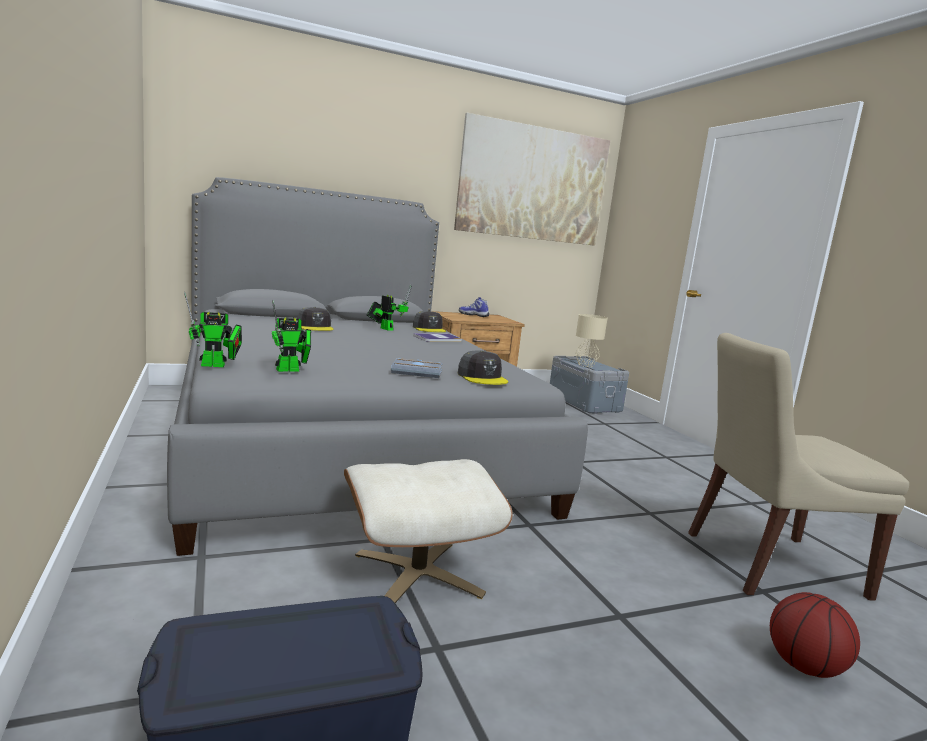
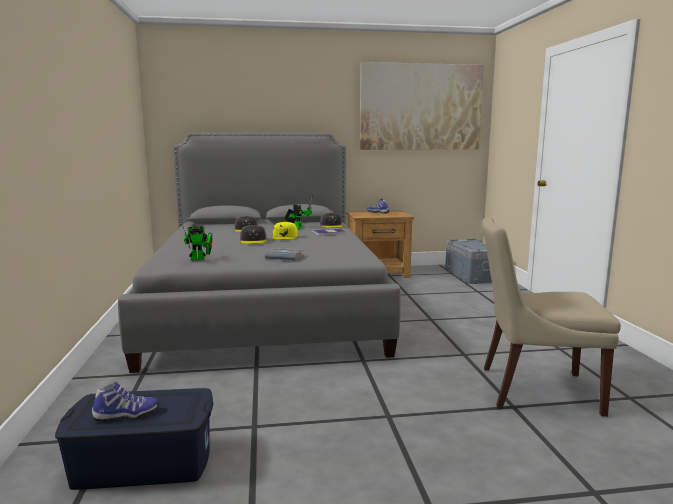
camera: 15 degrees right, 0 degrees up
(217, 365) = (156, 258): toy robot -> none
(271, 666) = (126, 415): none -> shoe
(383, 341) = (285, 237): none -> yellow cap
(418, 573) = (267, 387): beige ottoman -> none
(482, 377) = (329, 258): grey cap -> grey cap (253, 240)
(585, 365) = (469, 246): beige table lamp -> none
(805, 667) = (503, 452): basketball -> none

